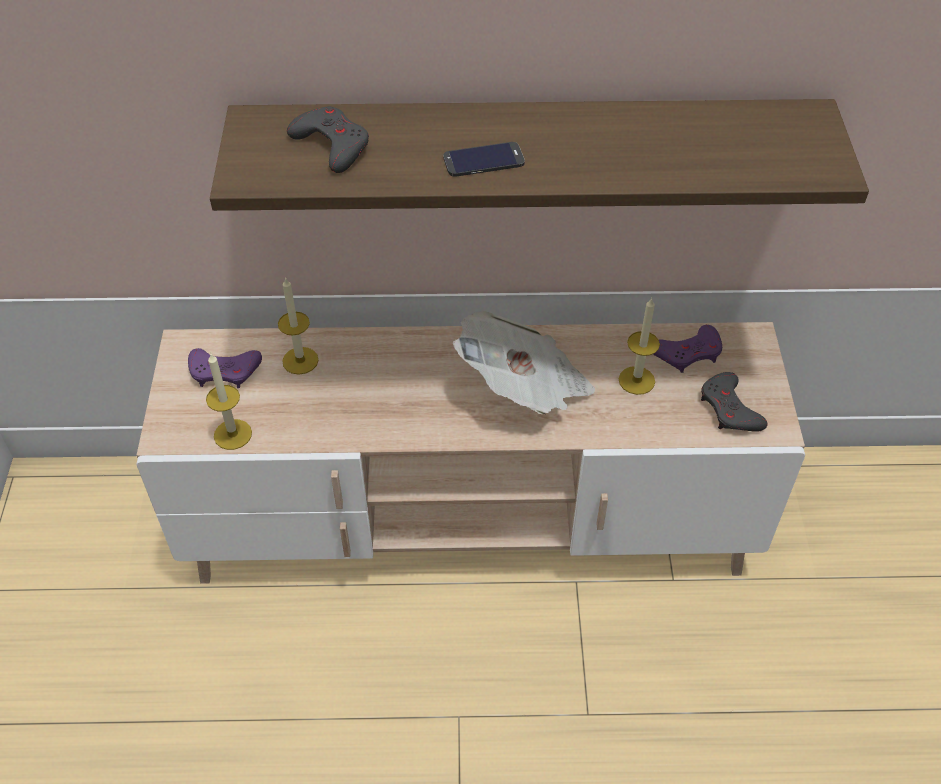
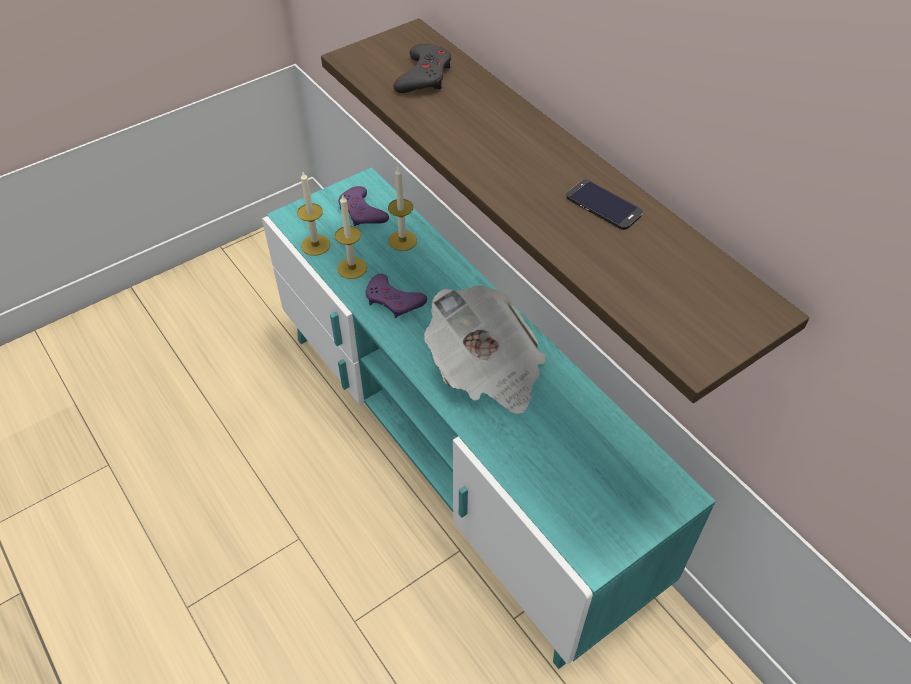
camera: 55 degrees right, 0 degrees up
(470, 522) = (456, 454): beige tv stand -> turquoise tv stand
(484, 160) = (482, 149): phone -> phone (603, 205)
(636, 380) = (556, 435): candle -> candle (352, 268)
(688, 353) = (618, 455): purple game controller -> purple game controller (393, 300)
(729, 409) = (584, 515): grey game controller -> none

